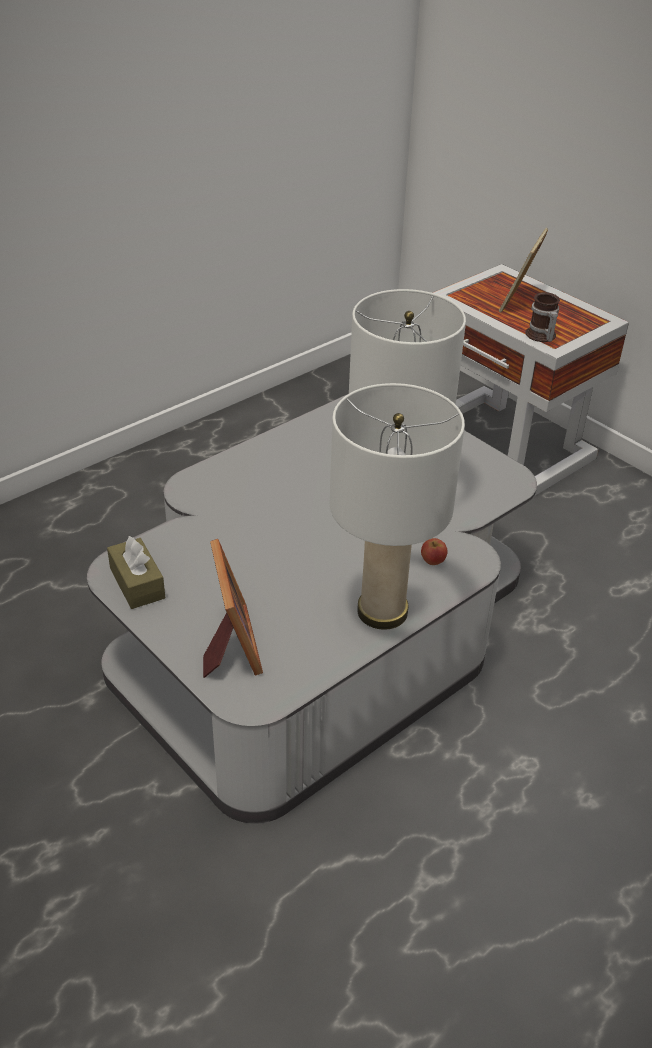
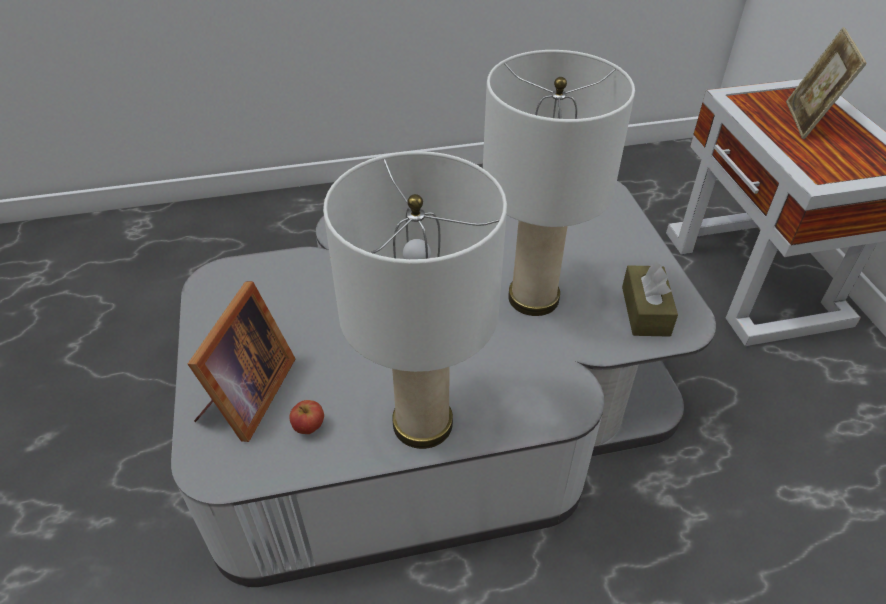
camera: 30 degrees right, 5 degrees up
(137, 583) = (223, 298): brown tissue box -> brown tissue box (645, 311)
(433, 561) = (522, 386): apple -> apple (309, 427)
(518, 302) = (808, 121): picture frame -> picture frame turned 45 degrees counterclockwise
(540, 336) = (808, 166): mug -> none

